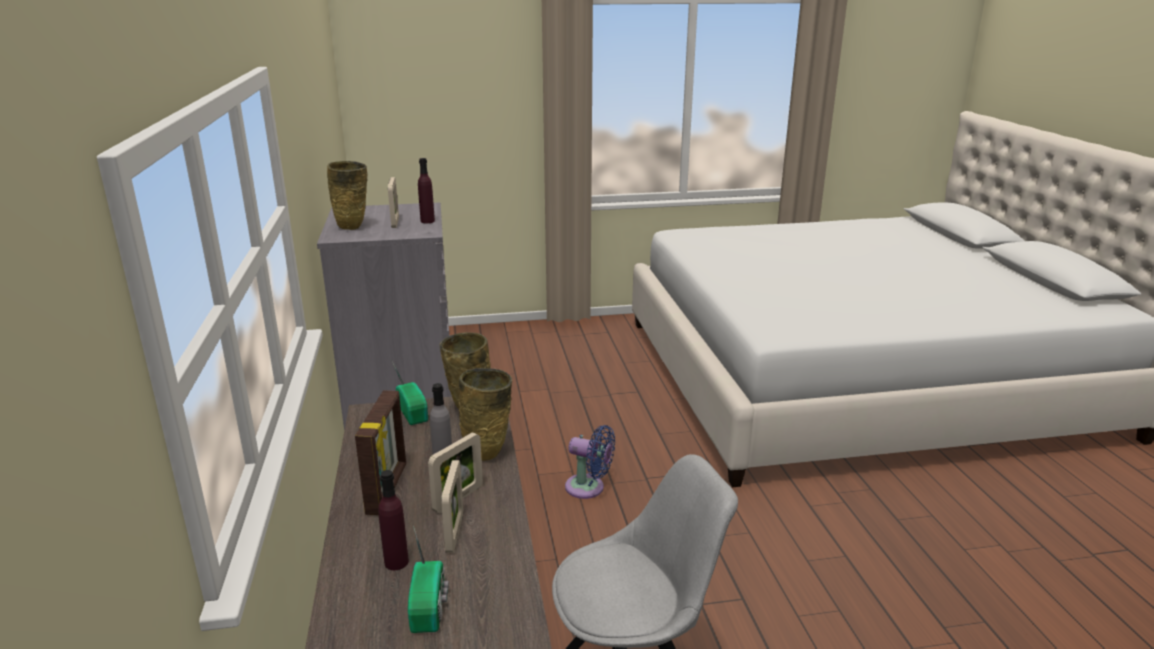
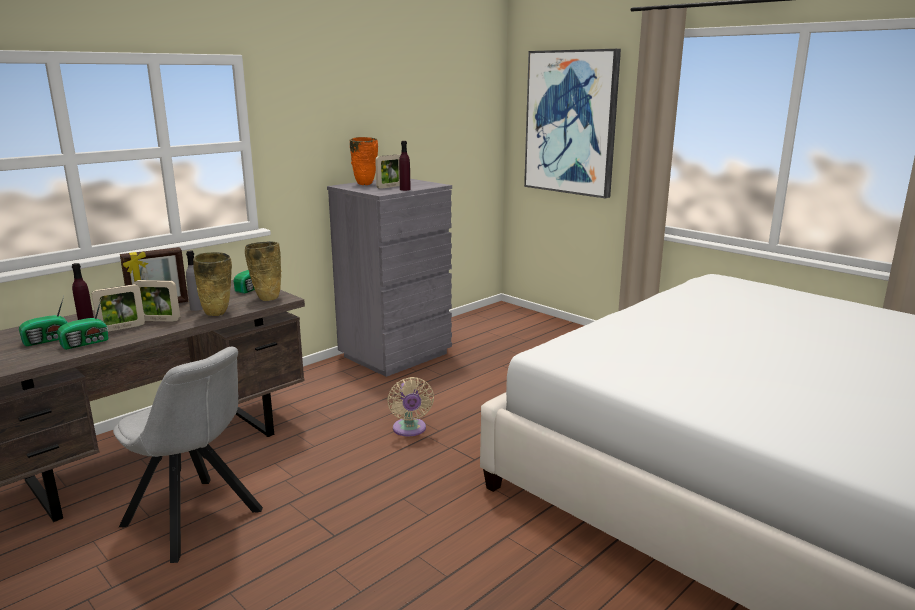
camera: 55 degrees right, 5 degrees down
(352, 228) = (365, 184): beige vase -> orange vase
(448, 101) = (571, 123): none -> picture
(487, 571) = (86, 343): none -> radio
(588, 488) = (409, 430): blue fan -> beige fan

